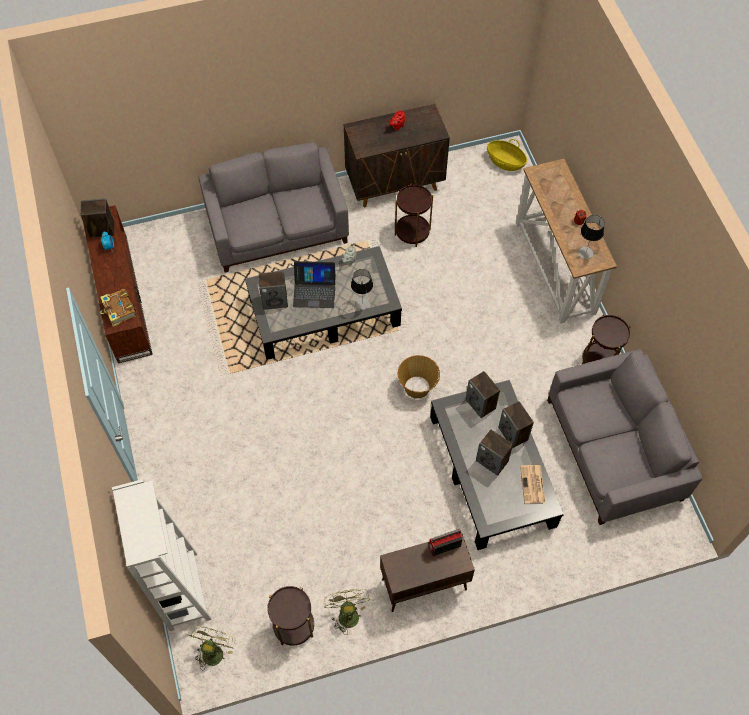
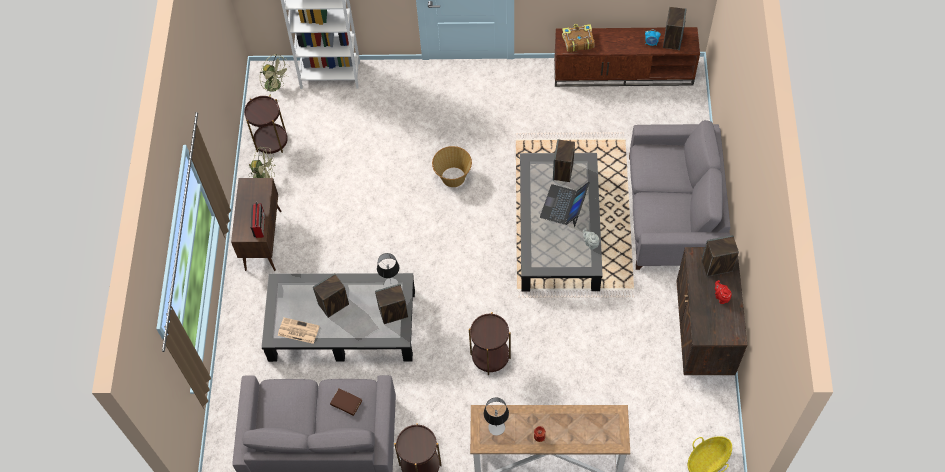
camera: 110 degrees right, 0 degrees up
(362, 303) = (537, 242): table lamp -> table lamp (391, 284)
(412, 232) = (633, 334): brown side table -> brown side table (490, 356)
(417, 387) = (449, 287): basket -> basket (453, 177)
(513, 434) = (353, 331): speaker -> speaker (716, 266)
(593, 407) = (346, 402): none -> brown book

